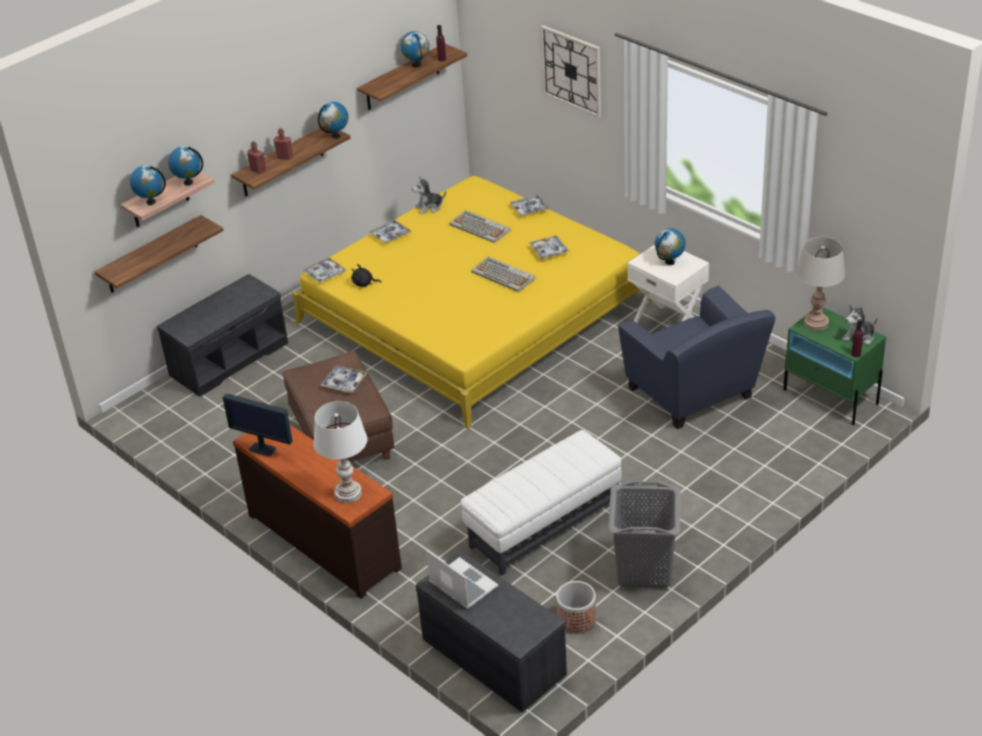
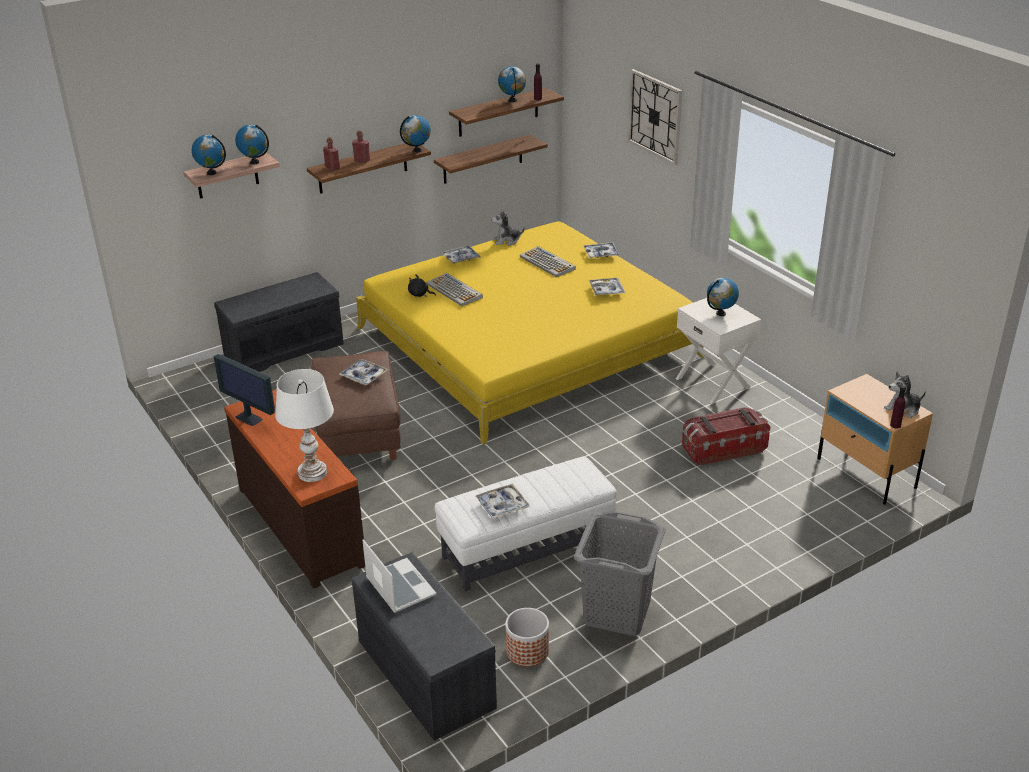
camera: 10 degrees right, 5 degrees down
(151, 255) = (214, 231): shelf -> shelf (483, 159)
(325, 274) = (387, 281): tray -> tray (502, 505)
(503, 275) = (555, 305): keyboard -> keyboard (455, 291)
(695, 395) = (723, 449): blue armchair -> storage box
(816, 323) = (859, 390): grey table lamp -> none
(831, 397) = (866, 473): green nightstand -> beige nightstand

